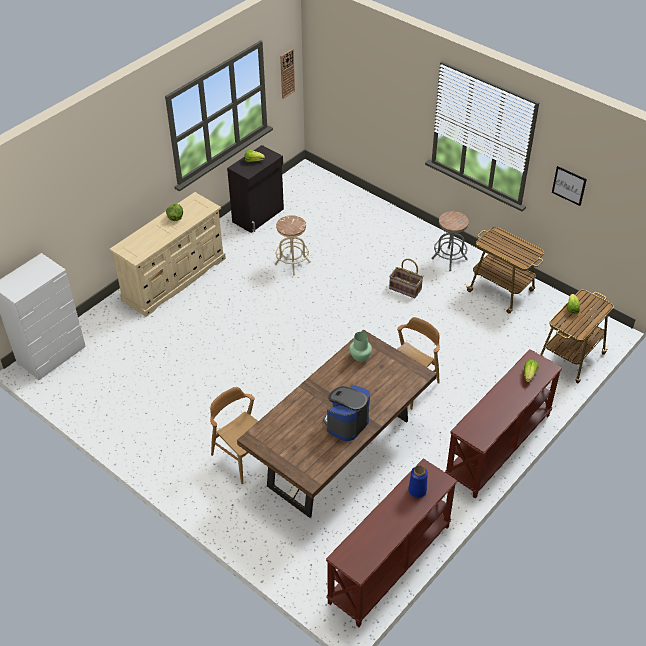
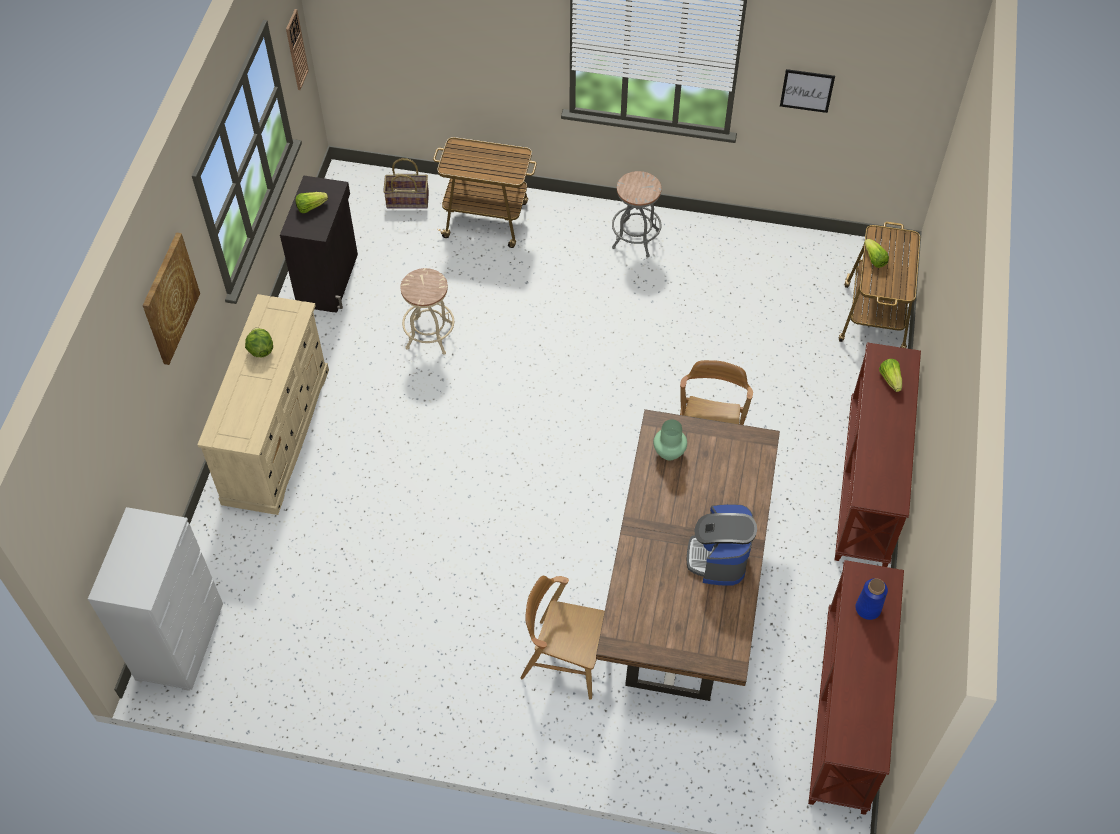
camera: 30 degrees left, 10 degrees up
(121, 155) = (169, 298): none -> picture
(405, 288) = (608, 308): basket -> basket (408, 200)
(501, 291) = (732, 259): cart -> cart (487, 220)

